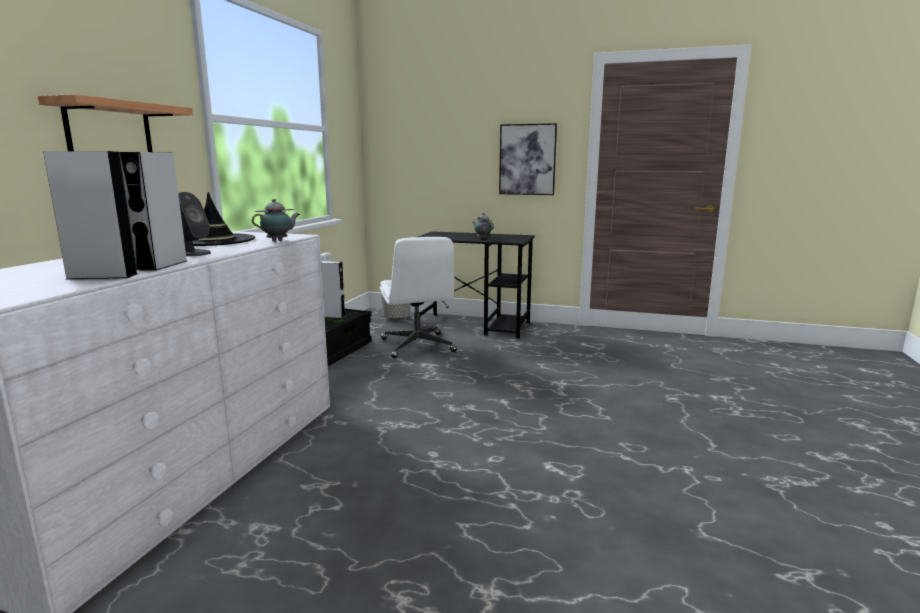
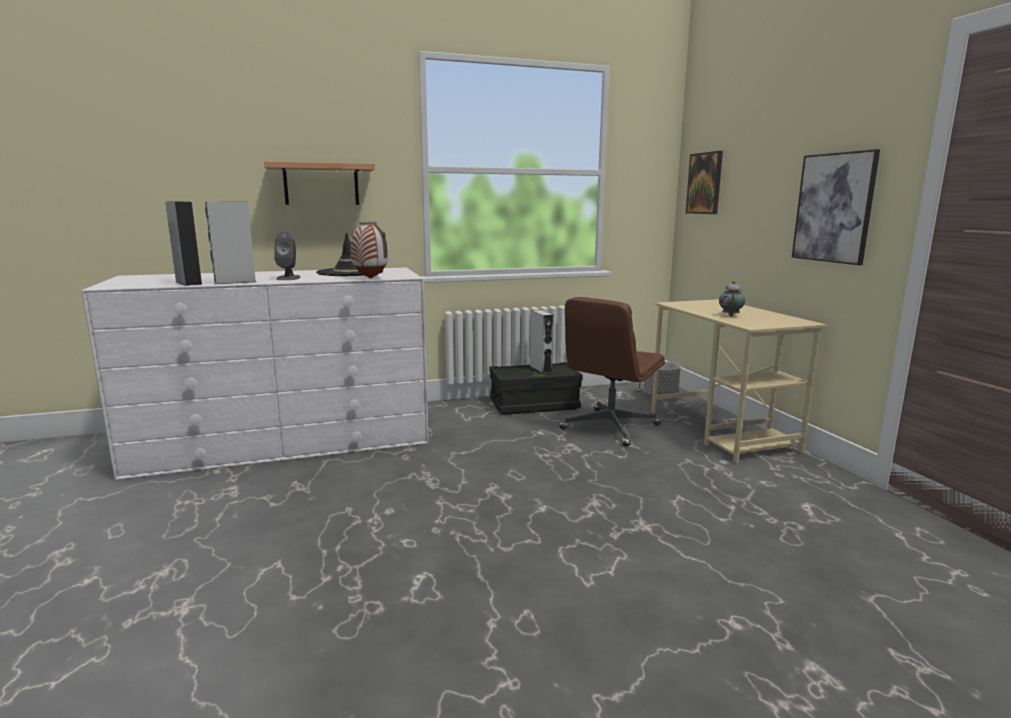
camera: 55 degrees right, 0 degrees up
(279, 241) = (370, 278): teapot -> vase
(398, 141) = (704, 183): none -> picture
(418, 346) = (609, 427): white office chair -> brown office chair
(474, 325) = (721, 431): black desk -> beige desk

